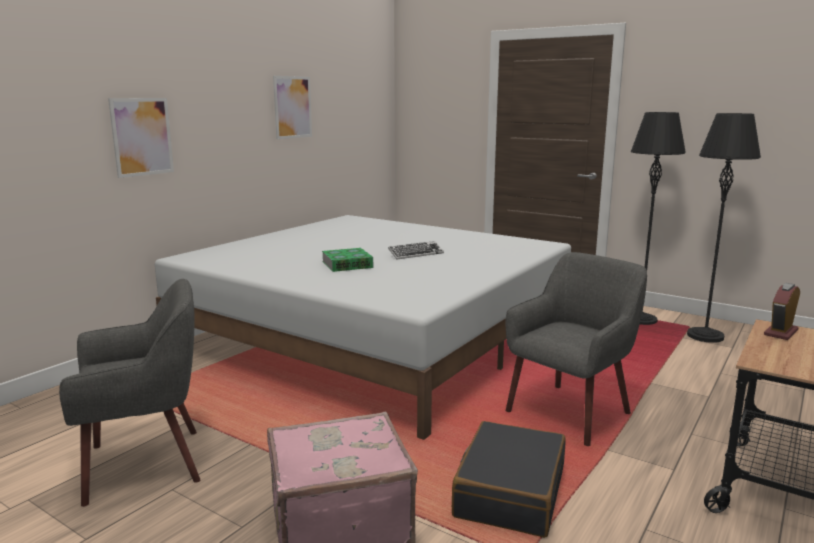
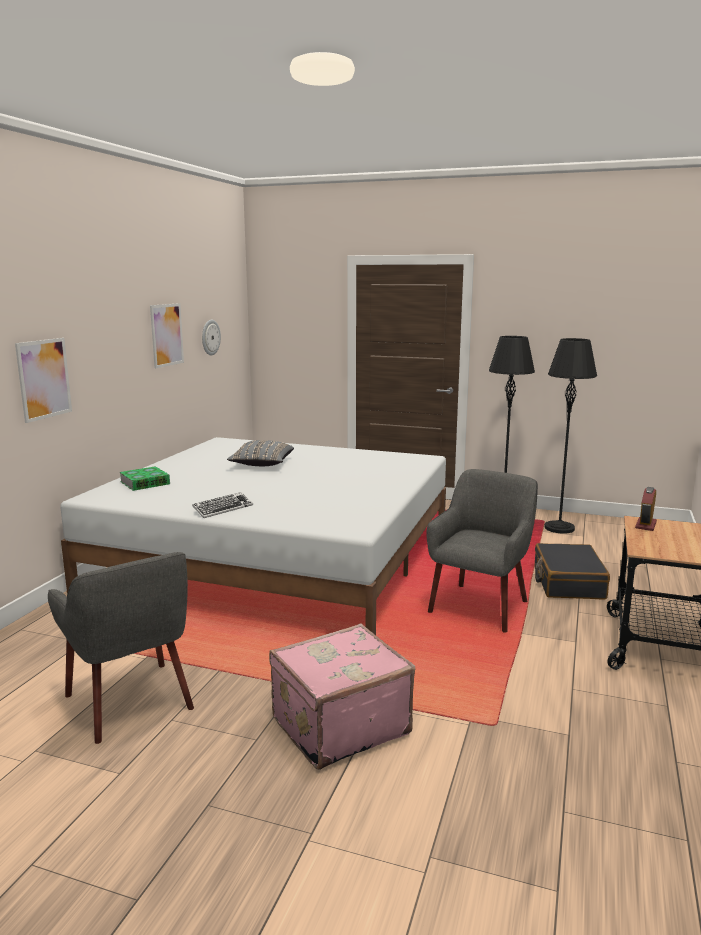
camera: 15 degrees left, 0 degrees up
(146, 463) = (131, 702): grey armchair -> grey armchair turned 90 degrees clockwise
(346, 114) = (210, 337): none -> wall clock
(347, 264) = (262, 492): book -> book (145, 483)
(369, 240) = (262, 465): none -> grey pillow
(416, 254) = (317, 476): keyboard -> keyboard (223, 509)
(509, 492) = (461, 678): black suitcase -> black suitcase (568, 582)

